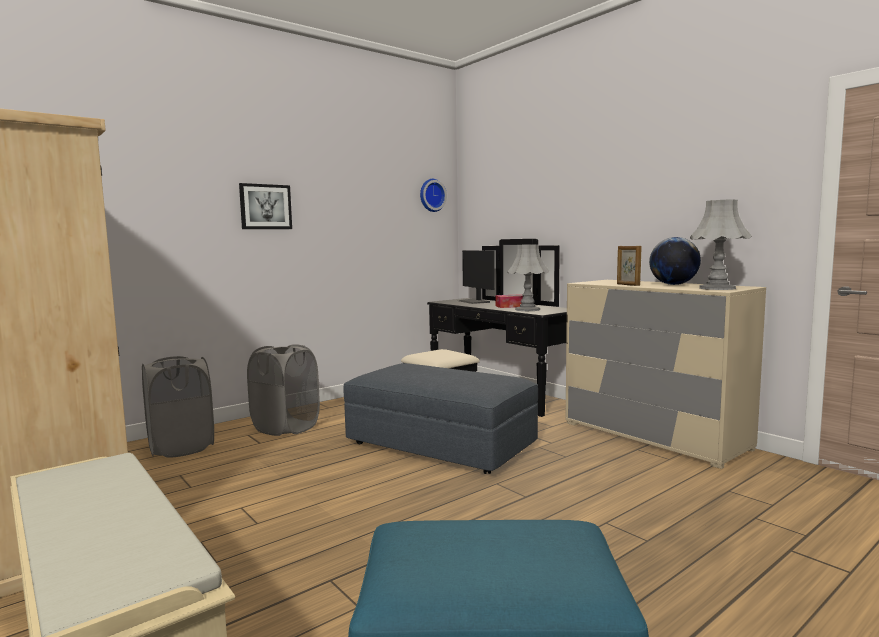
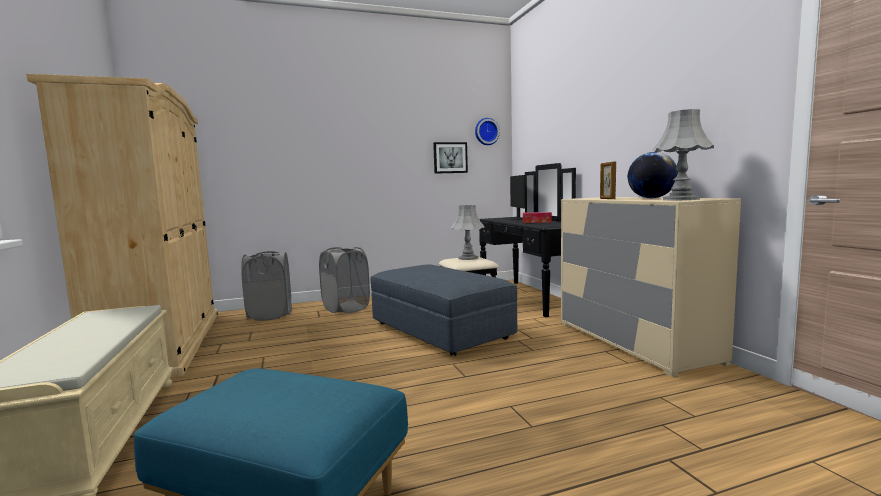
camera: 20 degrees right, 0 degrees up
(265, 207) = (343, 144): picture -> picture (450, 157)
(527, 309) = (542, 224): grey table lamp -> grey table lamp (468, 258)

